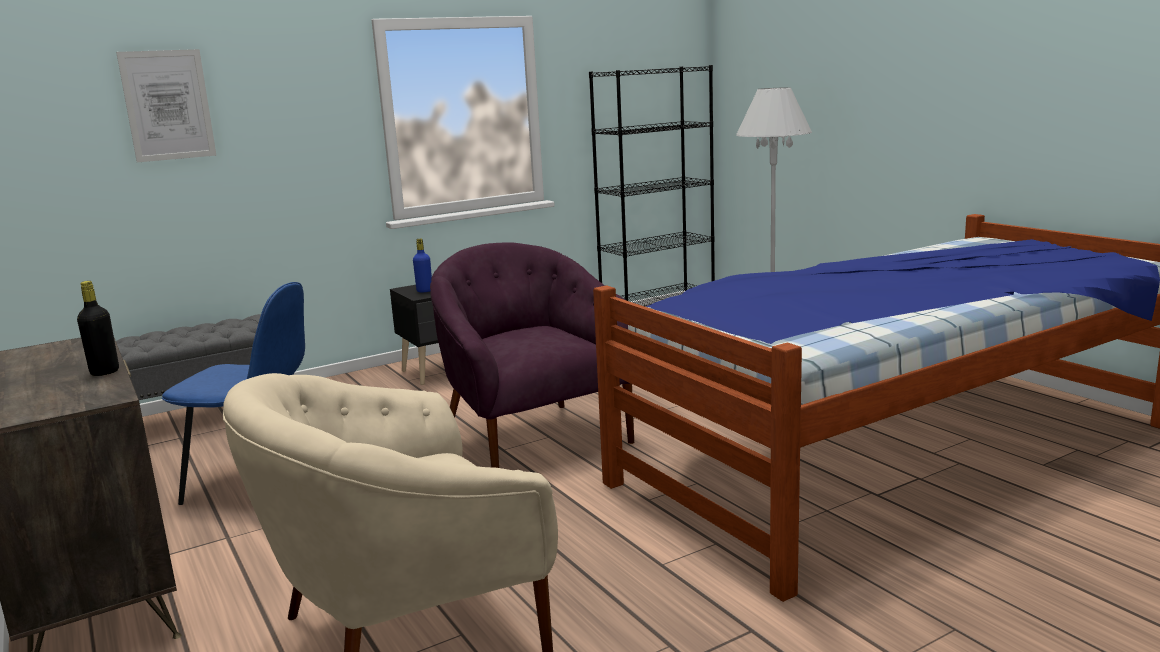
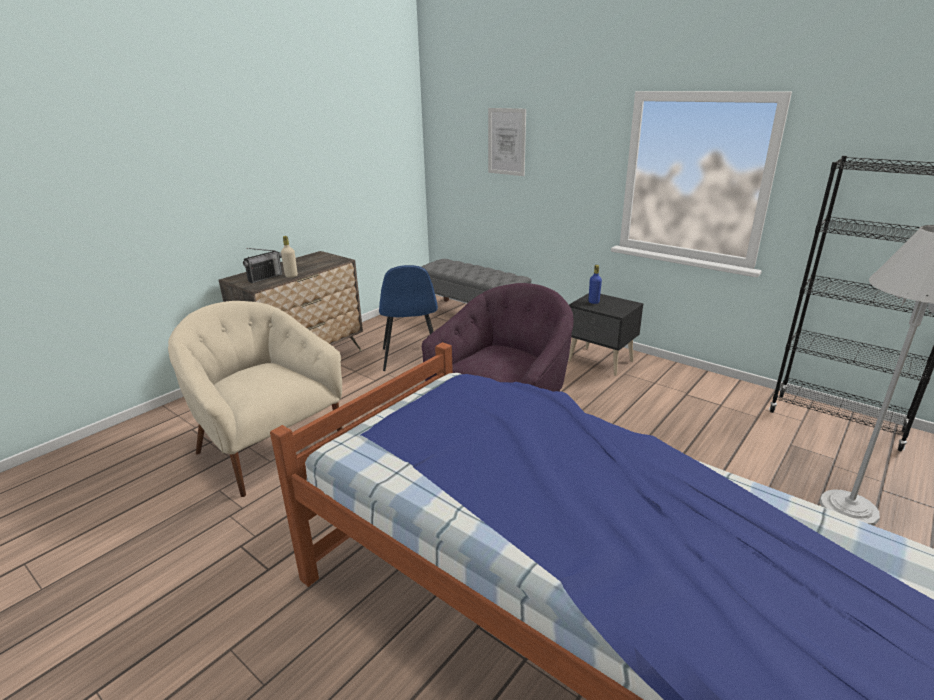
camera: 70 degrees right, 10 degrees up
(64, 392) = (265, 278): none -> radio
(105, 372) = (291, 276): black bottle -> beige bottle

